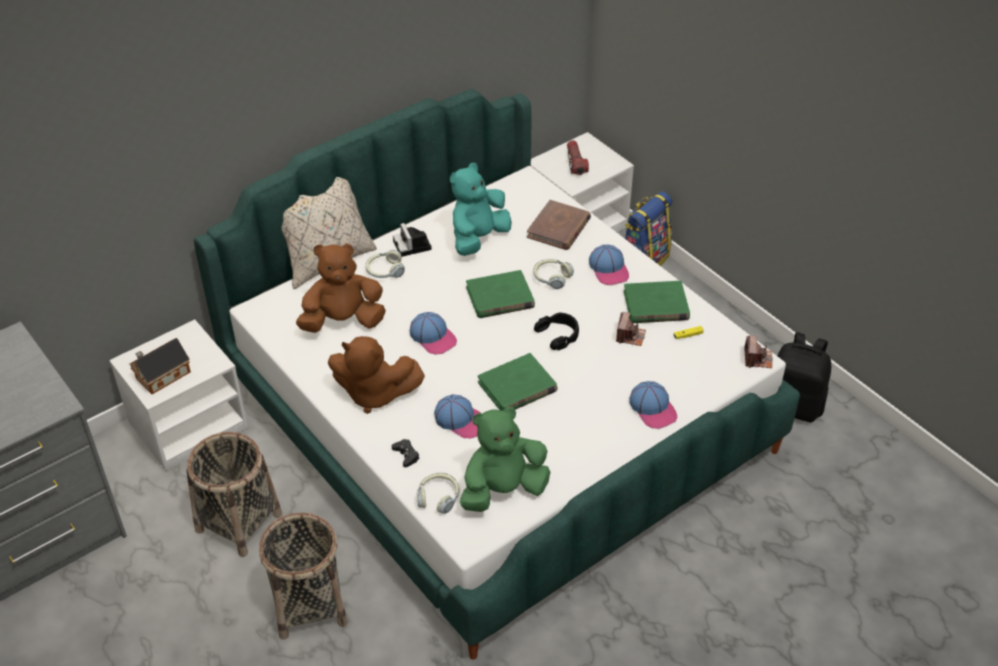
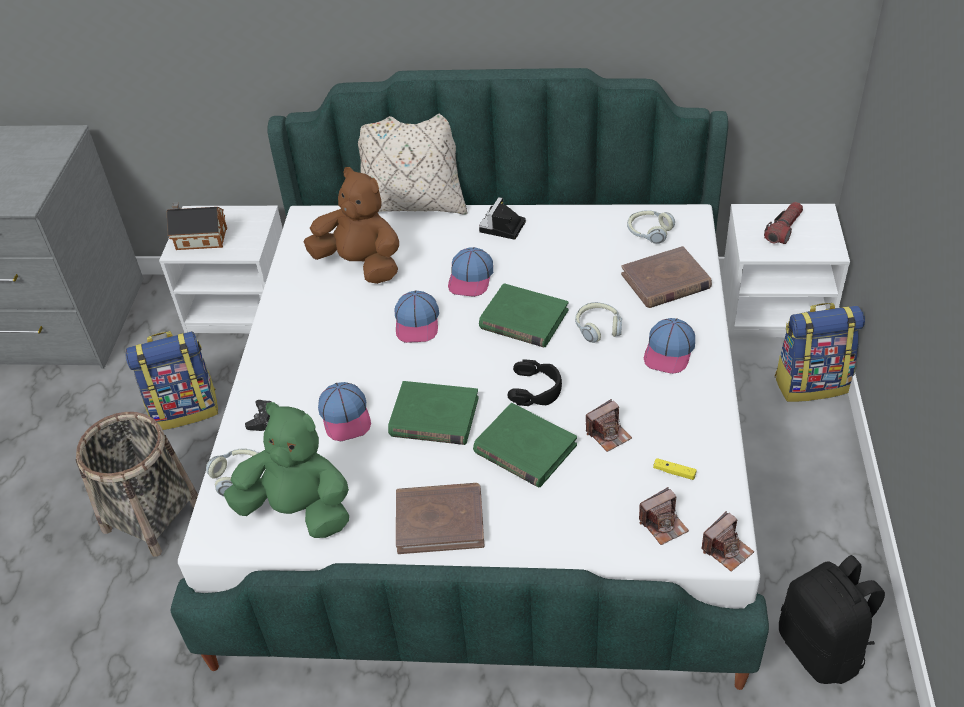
camera: 45 degrees right, 0 degrees up
(239, 522) = (185, 409): basket -> backpack
(374, 393) = (306, 345): brown plush toy -> none
(384, 271) = (450, 238): headphones -> headphones (649, 232)
(478, 238) = (571, 251): turquoise plush toy -> none
(594, 441) = (440, 520): none -> brown book
(653, 409) = (540, 528): cap -> cap (471, 278)
(656, 305) = (676, 418): green book -> green book (524, 449)
(713, 366) = (663, 525): none -> camera

